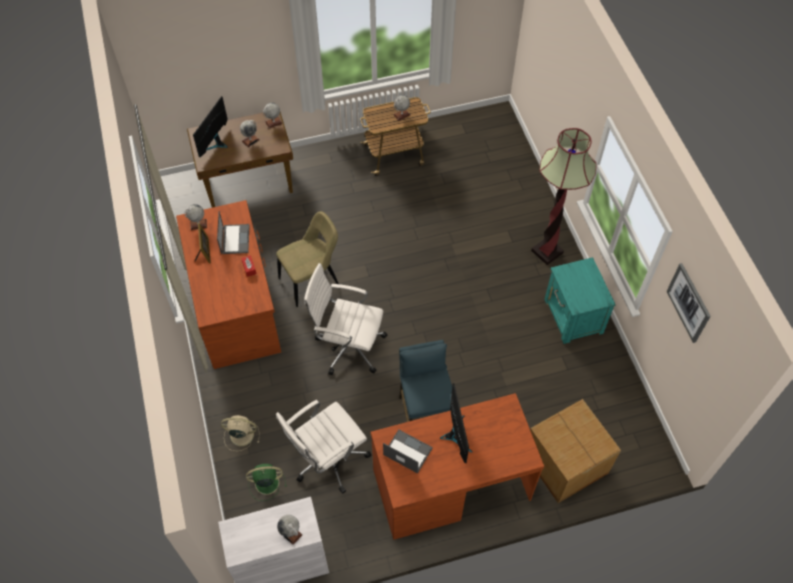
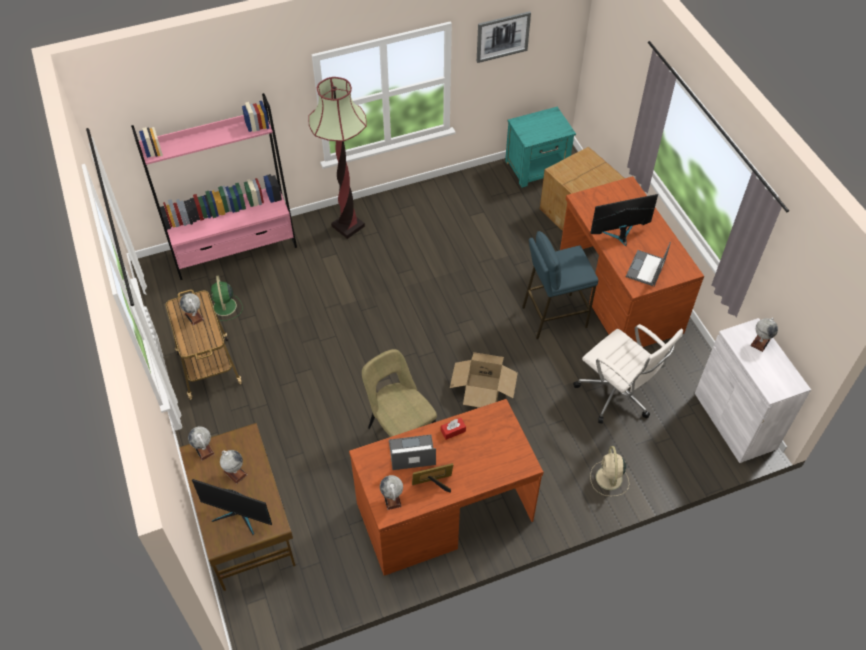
camera: 95 degrees left, 5 degrees down
(266, 483) = (657, 447): green fan -> green fan (225, 307)
(348, 346) = (482, 389): white office chair -> cardboard box
(518, 168) = (235, 250): none -> pink bookcase
(573, 317) = (425, 207): turquoise nightstand -> turquoise nightstand (537, 168)

